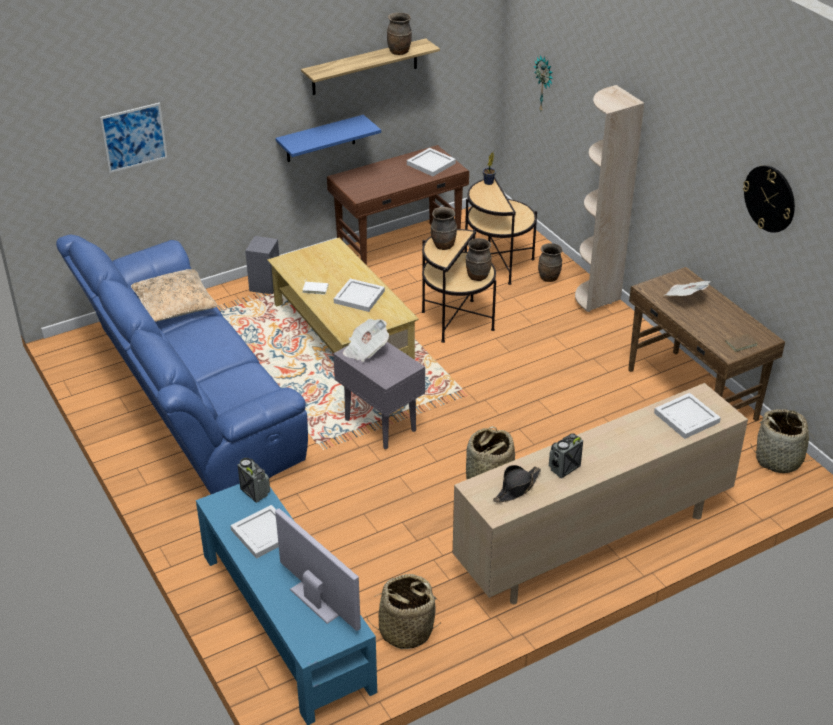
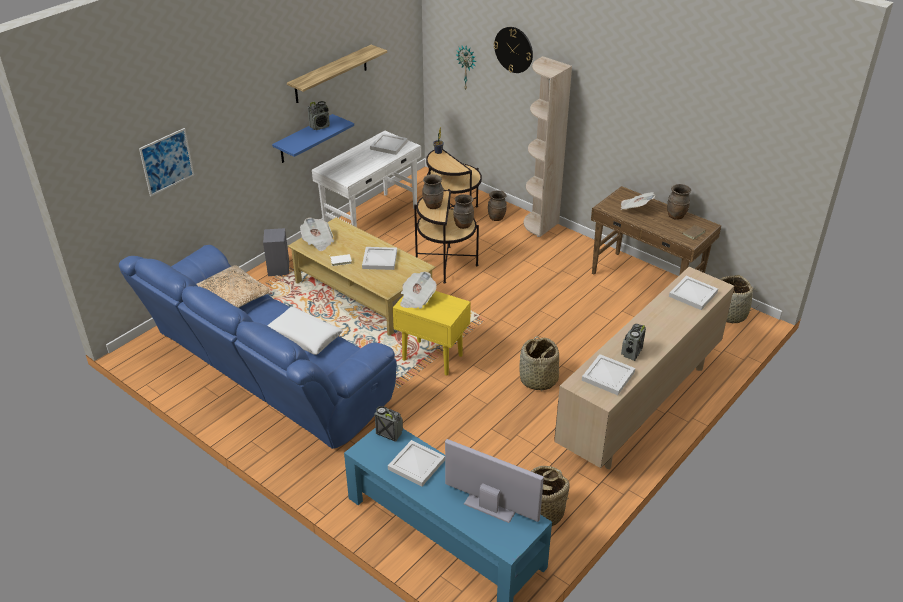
camera: 20 degrees left, 0 degrees up
(229, 365) = (304, 336): none -> white pillow
(302, 262) = (318, 241): none -> newspaper
(340, 127) = (320, 126): none -> radio
(380, 424) = (432, 357): grey side table -> yellow side table
(399, 52) = (358, 58): brown vase -> brown vase (676, 216)
(399, 249) = (371, 219): brown console table -> white console table
(516, 488) = (607, 376): black hat -> white tray
(770, 198) = (698, 119): wall clock -> wall clock (513, 49)

